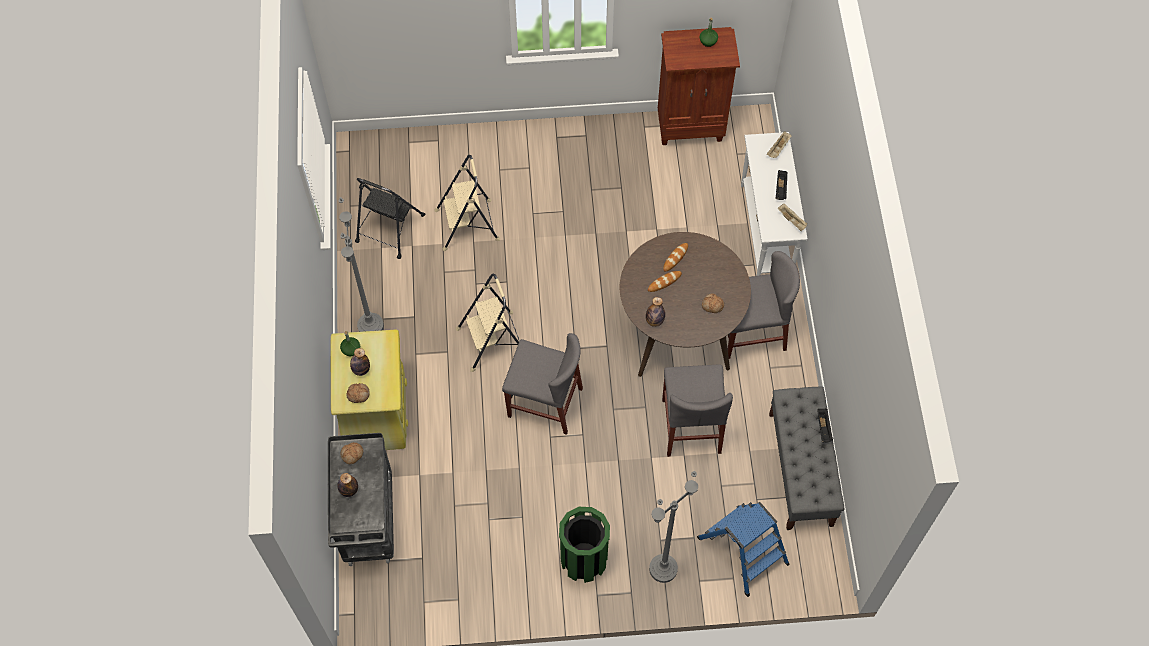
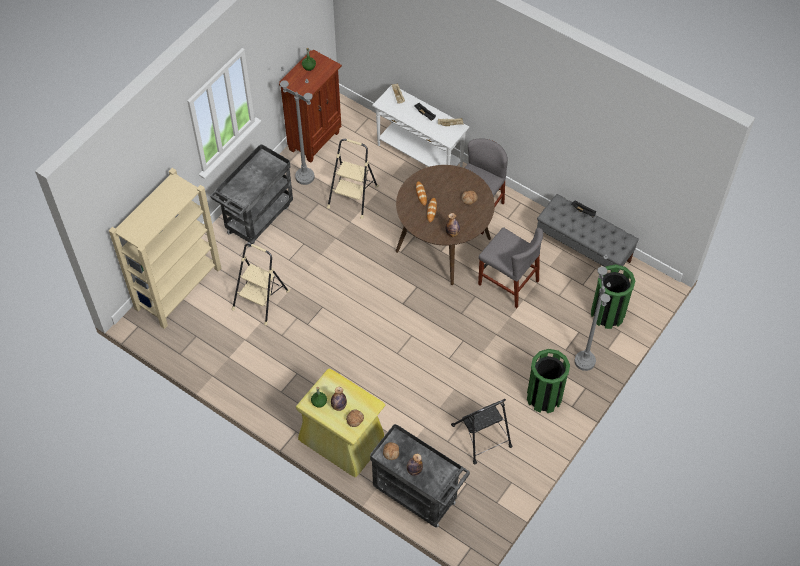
camera: 50 degrees left, 5 degrees down
(370, 326) = (279, 402): grey floor lamp -> grey floor lamp (304, 177)
(389, 229) = (220, 344): black step ladder -> black step ladder (482, 437)
(418, 149) = (178, 288): none -> beige bookcase
(494, 340) = (356, 342): beige step ladder -> beige step ladder (353, 195)
(545, 402) = (424, 345): grey chair -> none
(550, 154) = (257, 222): none -> black cart
(743, 550) = (607, 314): blue step ladder -> green trash can

